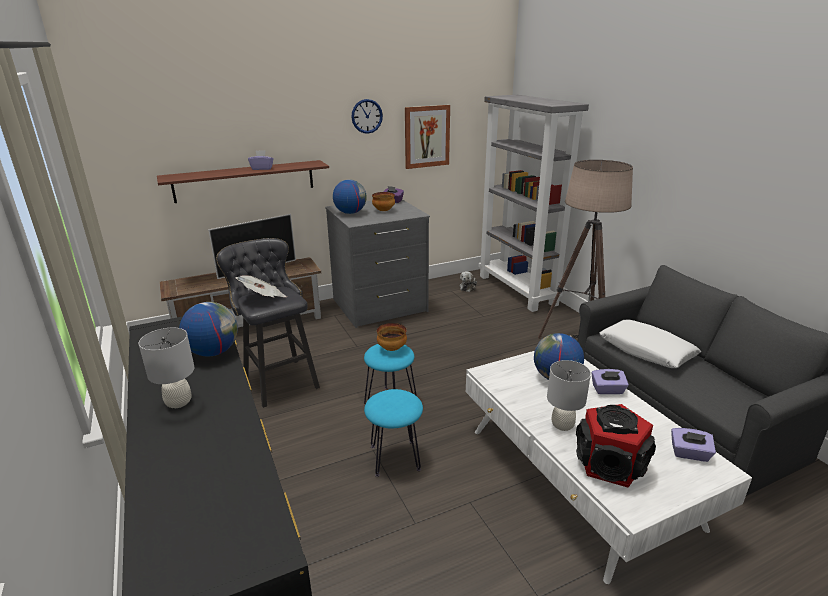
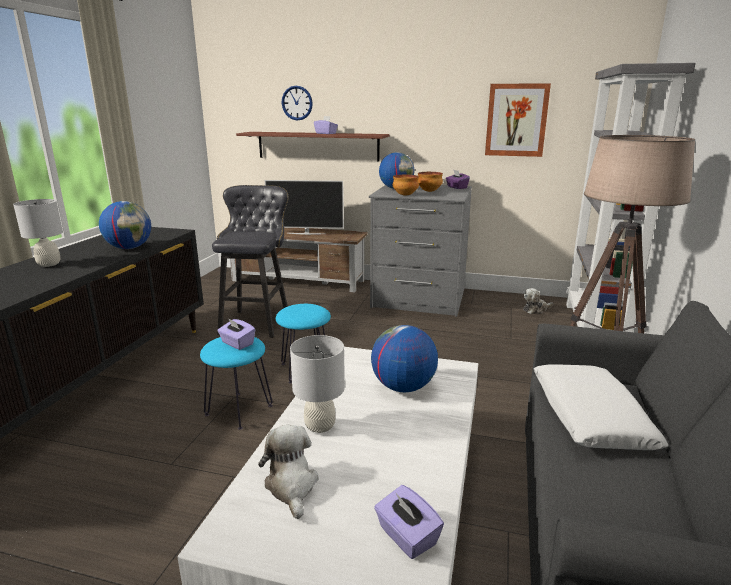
camera: 40 degrees right, 5 degrees down
(263, 298) = (242, 234): newspaper -> none
(367, 116) = (444, 91): wall clock -> wall clock (297, 103)
(392, 349) = (307, 309): bowl -> bowl (405, 195)
(607, 390) = (439, 424): purple tissue box -> purple tissue box (237, 343)
(610, 465) = (291, 486): speaker -> plush toy

